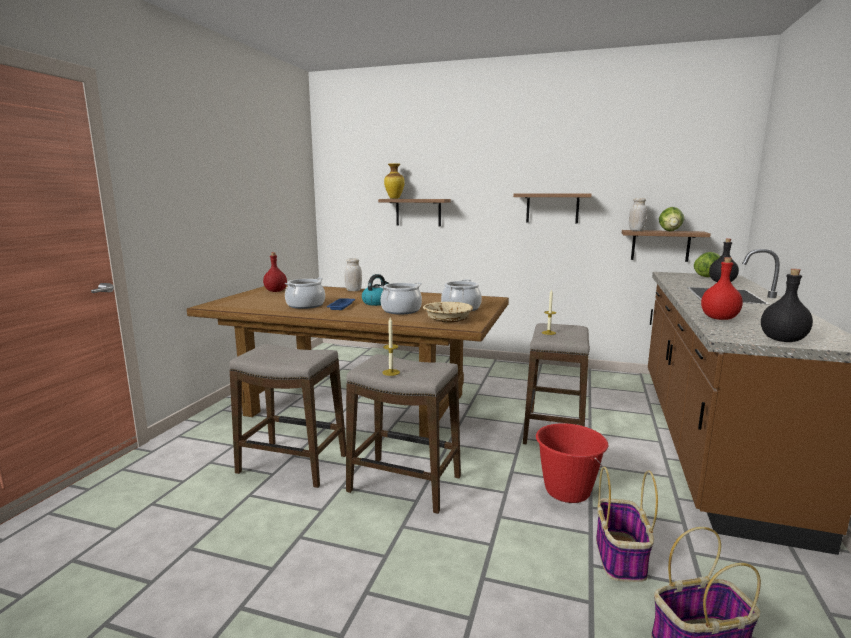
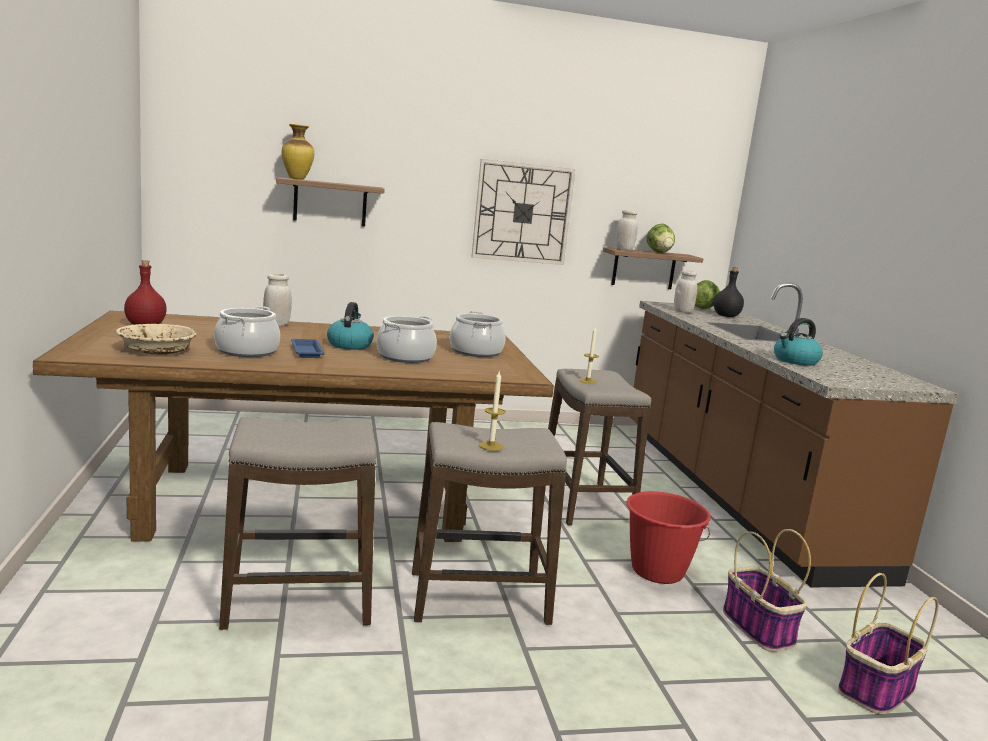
camera: 30 degrees left, 0 degrees up
(448, 320) = (488, 369): beige bowl -> beige bowl (157, 350)
(552, 208) = (522, 213): shelf -> wall clock
(679, 279) = (682, 311): none -> white jar
(719, 318) = (795, 361): red bottle -> kettle
(783, 340) = (876, 383): black bottle -> none

